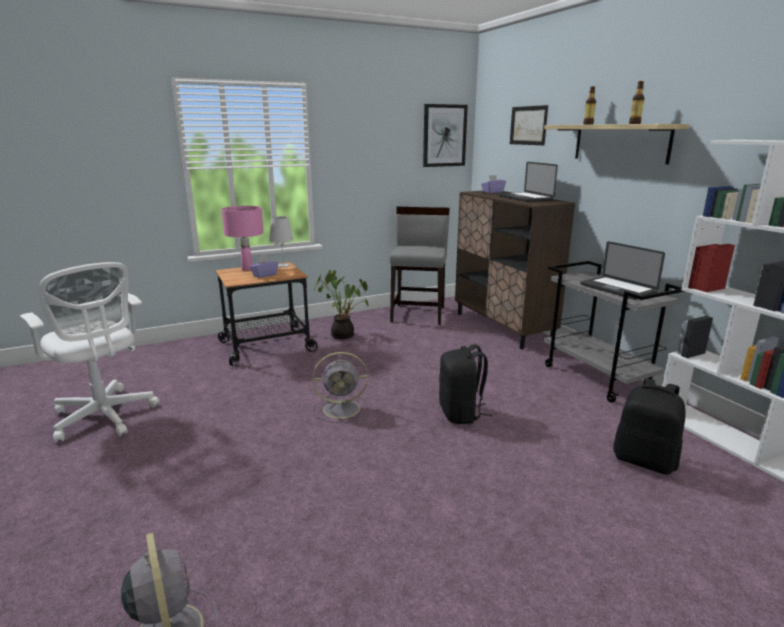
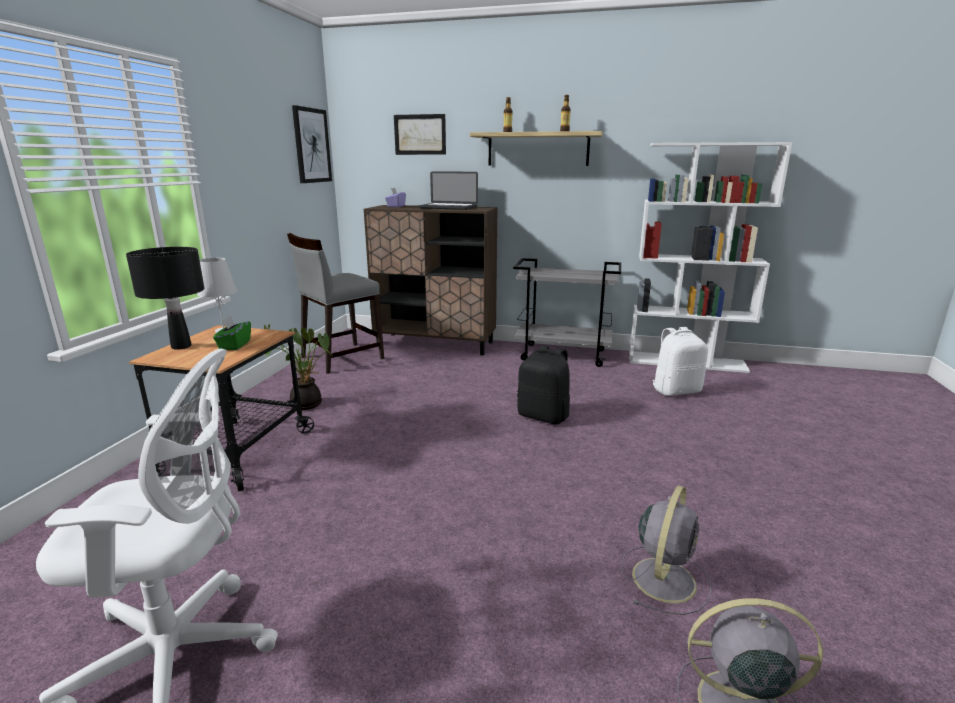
camera: 50 degrees left, 0 degrees up
(247, 269) = (181, 346): pink table lamp -> black table lamp
(264, 275) = (234, 345): purple tissue box -> green tissue box
(343, 409) = (458, 461): grey fan -> grey fan (664, 578)
(418, 314) = (341, 358): grey chair -> grey chair turned 90 degrees counterclockwise
(617, 289) = (576, 273): laptop -> none
(645, 460) = (676, 390): black backpack -> white backpack

